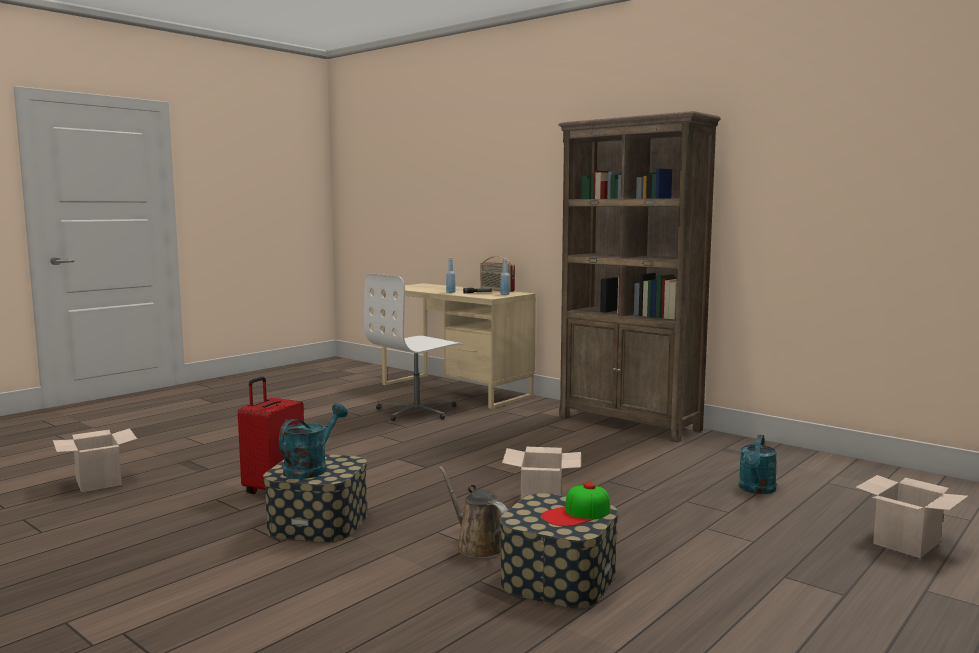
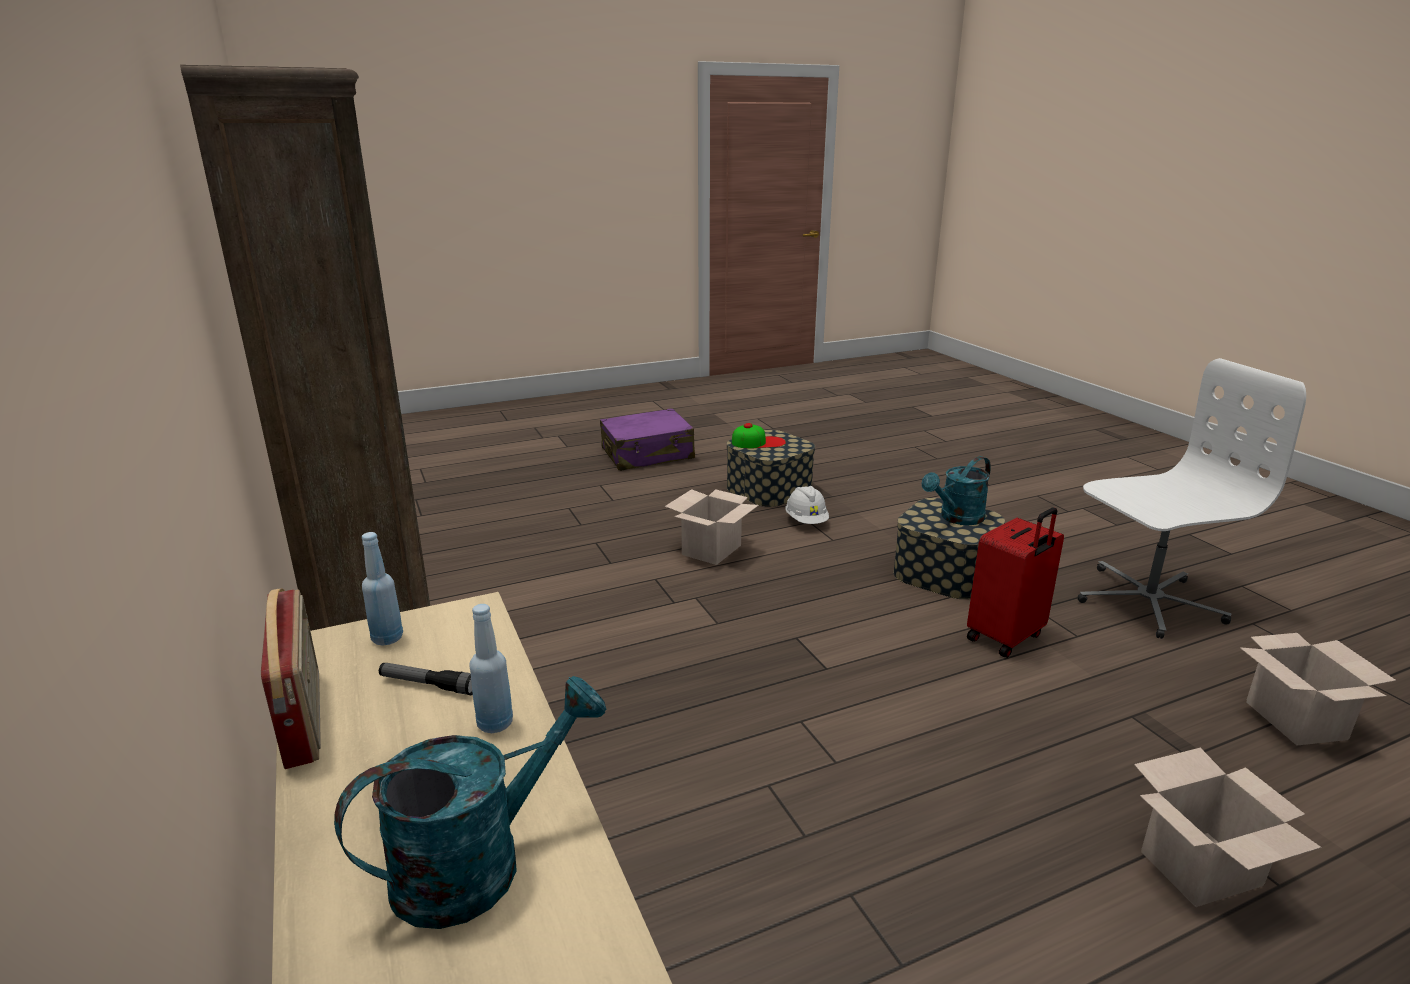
camera: 155 degrees left, 15 degrees up
(417, 411) = (702, 876): white office chair -> white office chair (1147, 601)
(477, 545) = (806, 521): brown watering can -> white hard hat
(756, 490) = (498, 521): turquoise watering can -> turquoise watering can (479, 861)
(798, 602) = (648, 454): none -> purple suitcase
(906, 542) = (505, 466): cardboard box -> cardboard box (1200, 870)

